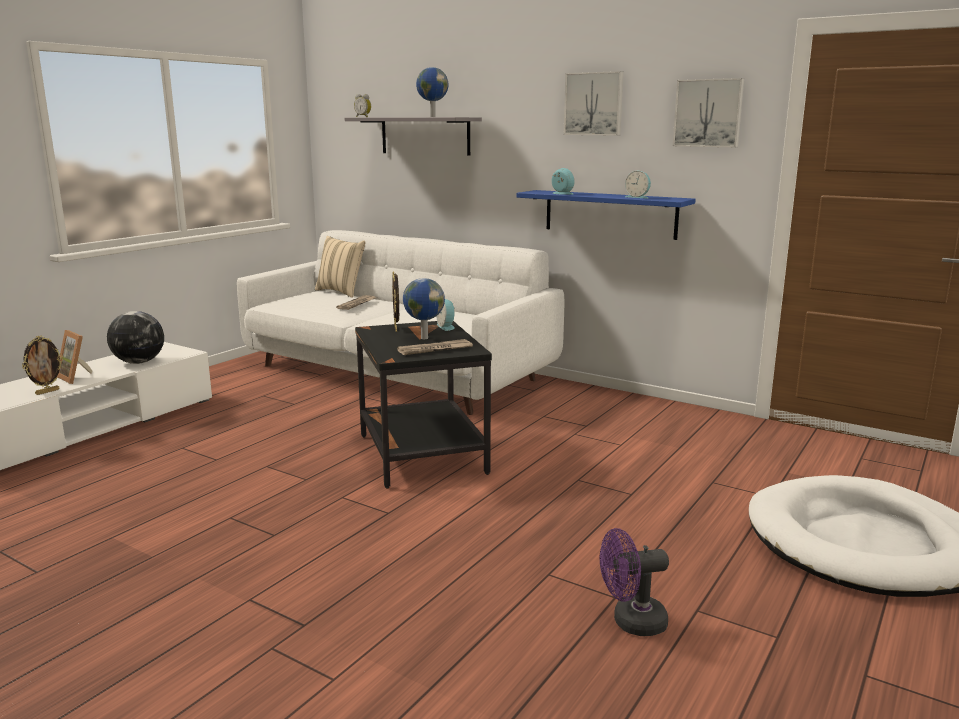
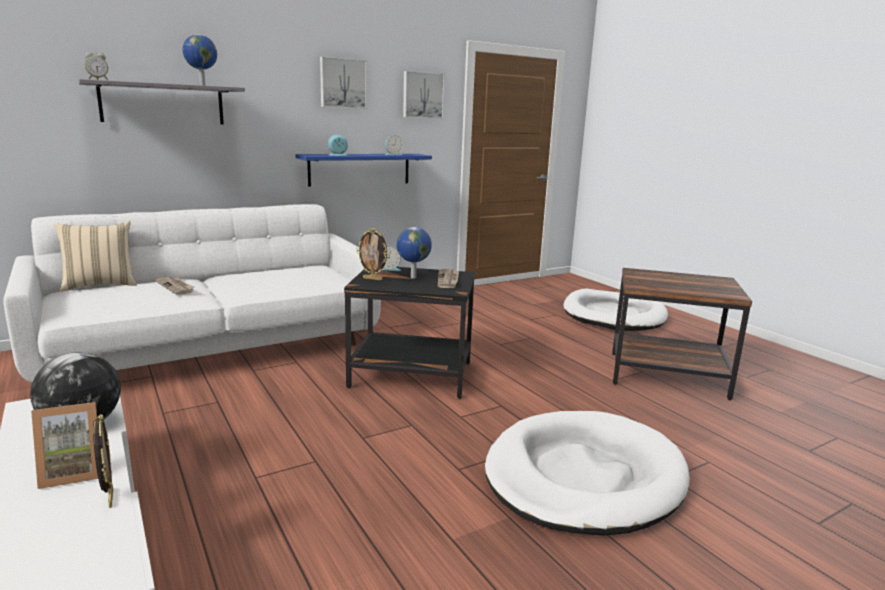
camera: 65 degrees left, 0 degrees up
(245, 586) = (583, 477): none -> white dog bed
(631, 622) = (667, 375): purple fan -> brown side table

